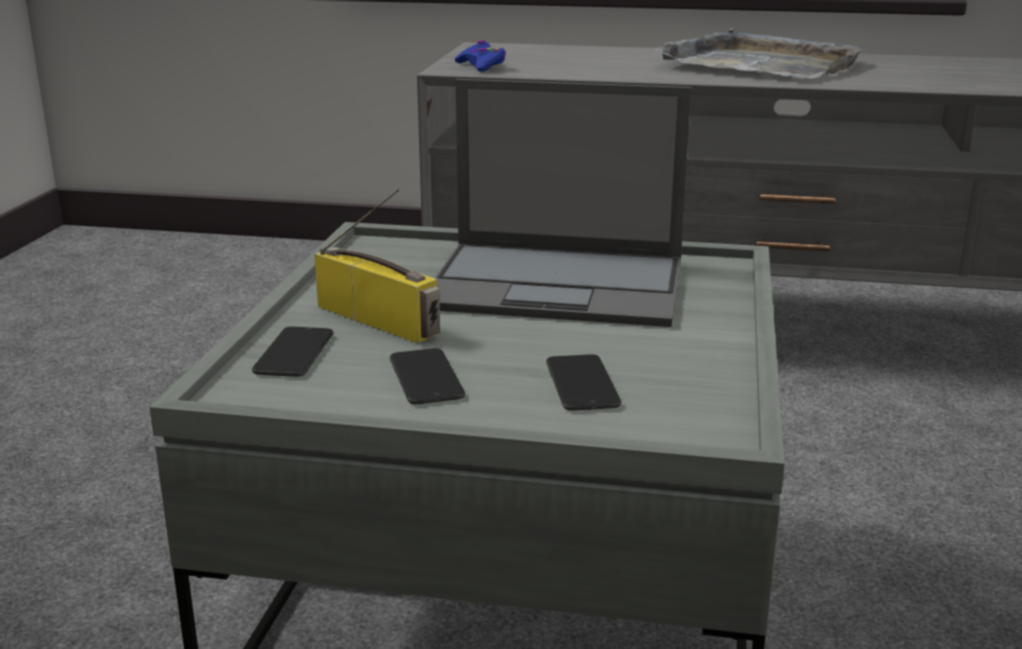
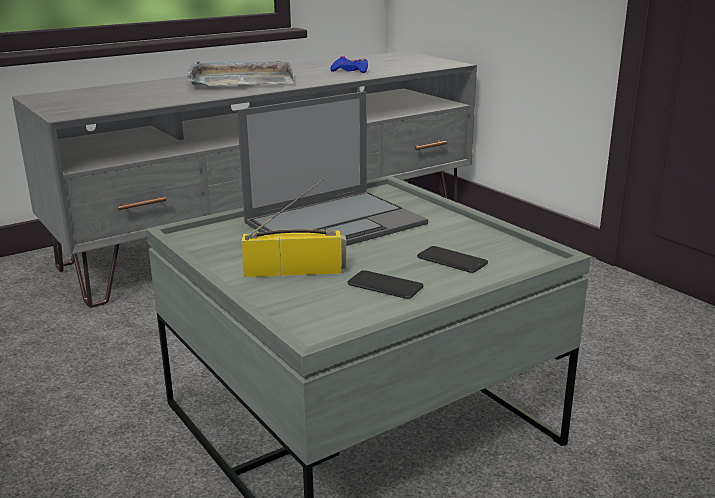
camera: 45 degrees left, 0 degrees up
(294, 353) = (293, 303): phone -> none
(481, 66) = (78, 109): blue game controller -> blue game controller (350, 71)

